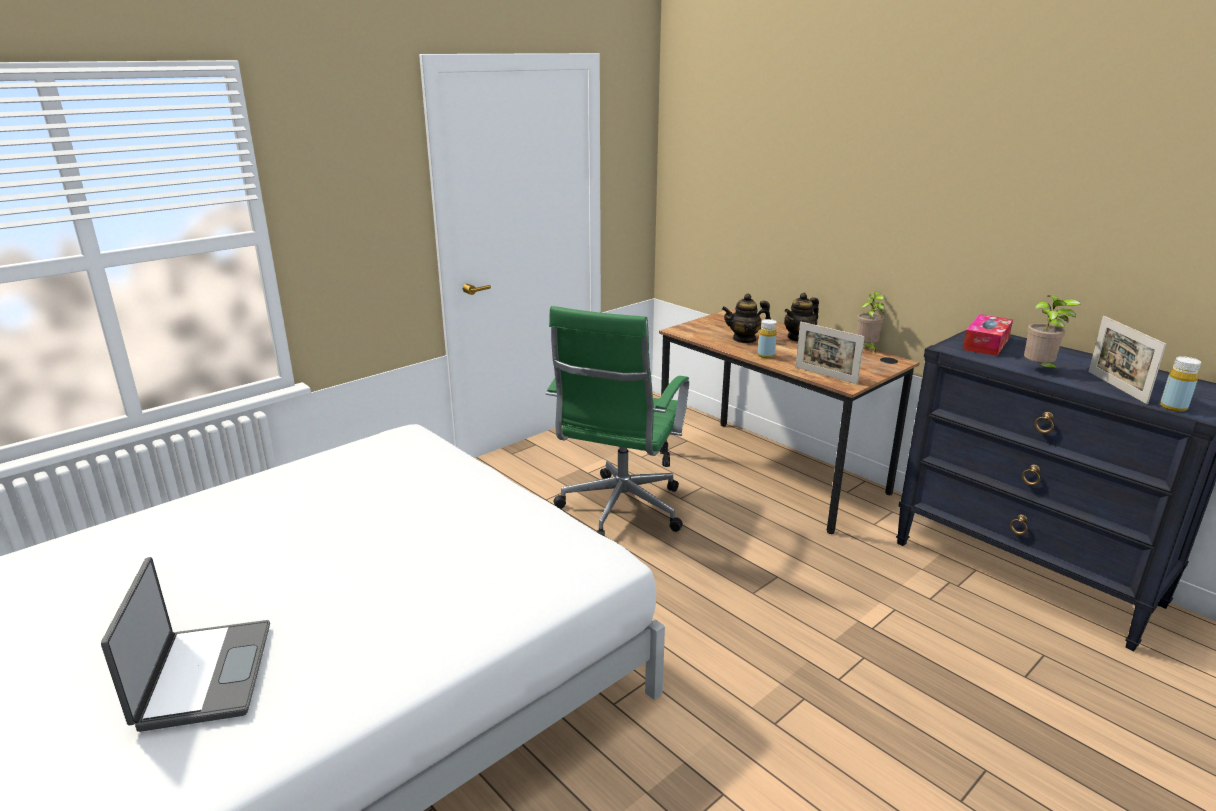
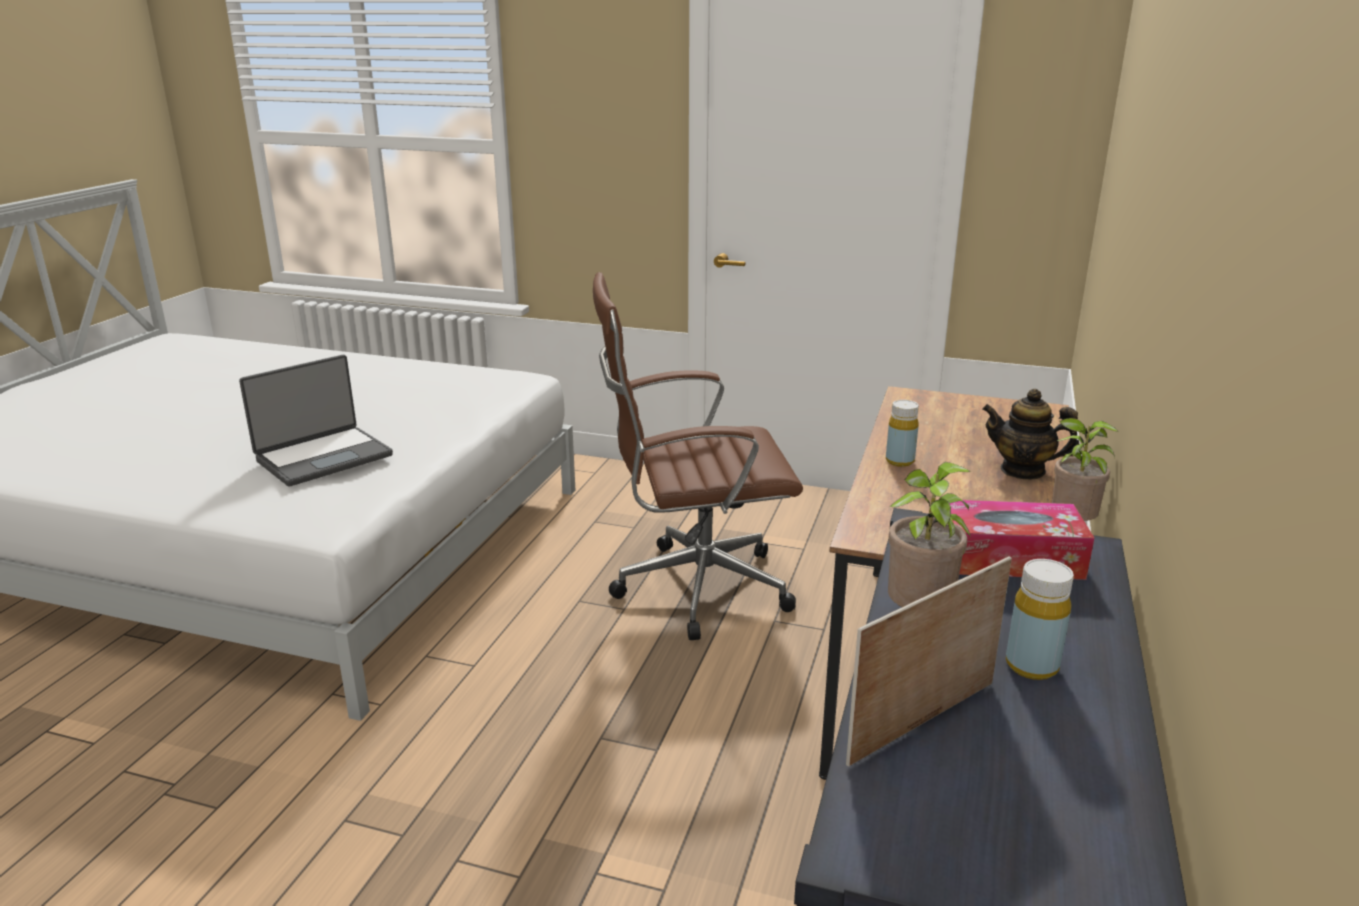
camera: 60 degrees right, 0 degrees up
(203, 675) = (96, 430): laptop -> laptop (323, 457)
(619, 512) = (694, 589): green office chair -> brown office chair
(744, 339) = (946, 437): teapot -> none
(825, 375) = (883, 514): picture frame -> none
(1173, 407) = (866, 807): yellow bottle -> yellow bottle (1031, 666)

